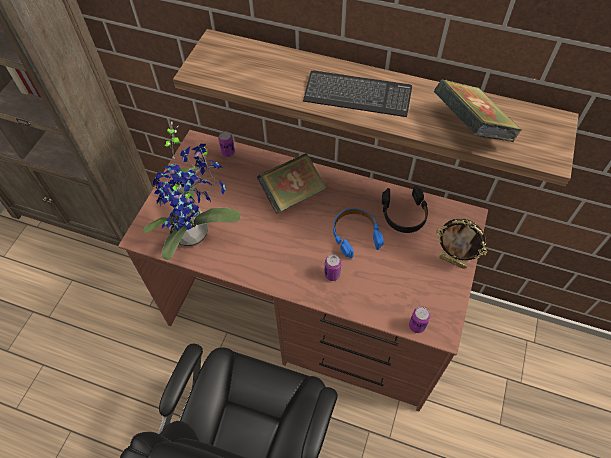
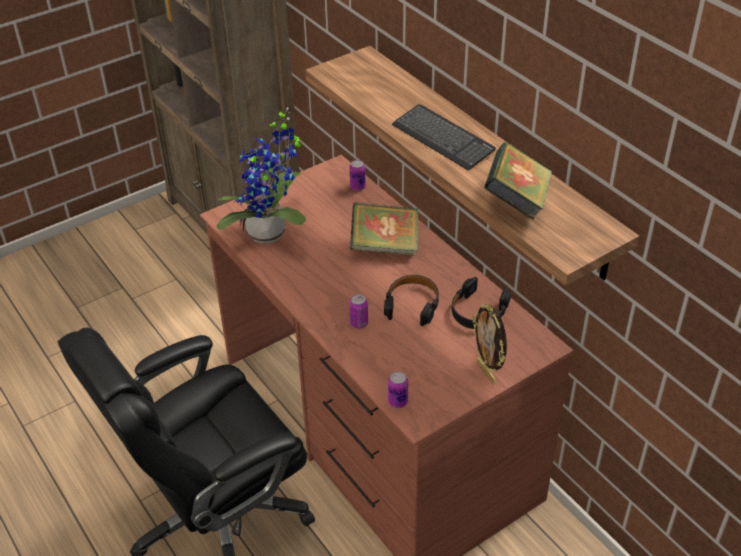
camera: 35 degrees right, 15 degrees down
(355, 235) = (412, 304): blue headphones -> black headphones

